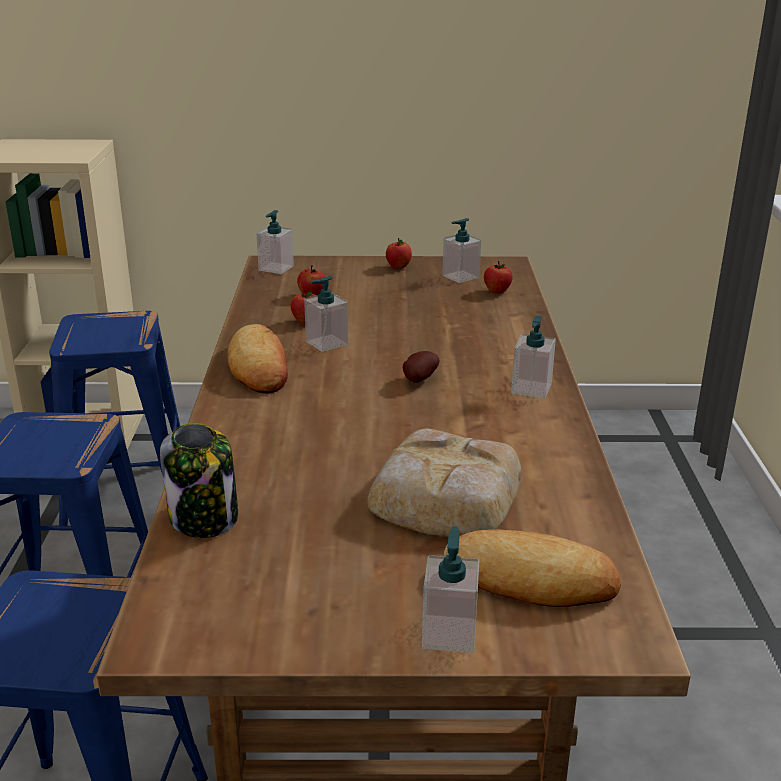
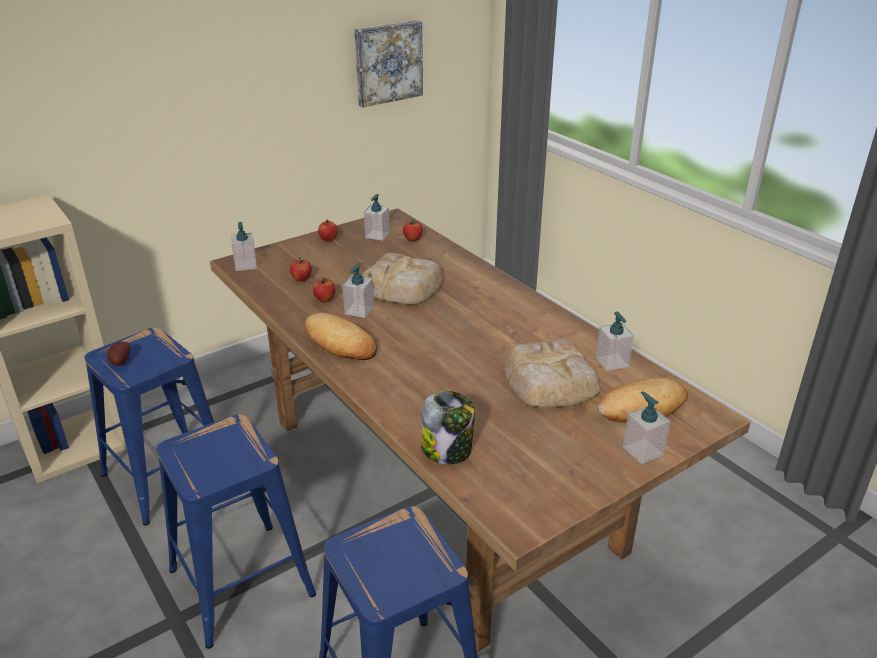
camera: 35 degrees left, 5 degrees up
(412, 334) = (402, 286): none -> bread
(418, 380) = (446, 316): potato -> potato (119, 362)
(531, 389) = (512, 299): soap dispenser -> soap dispenser (612, 362)
(576, 59) = (387, 62): none -> picture

